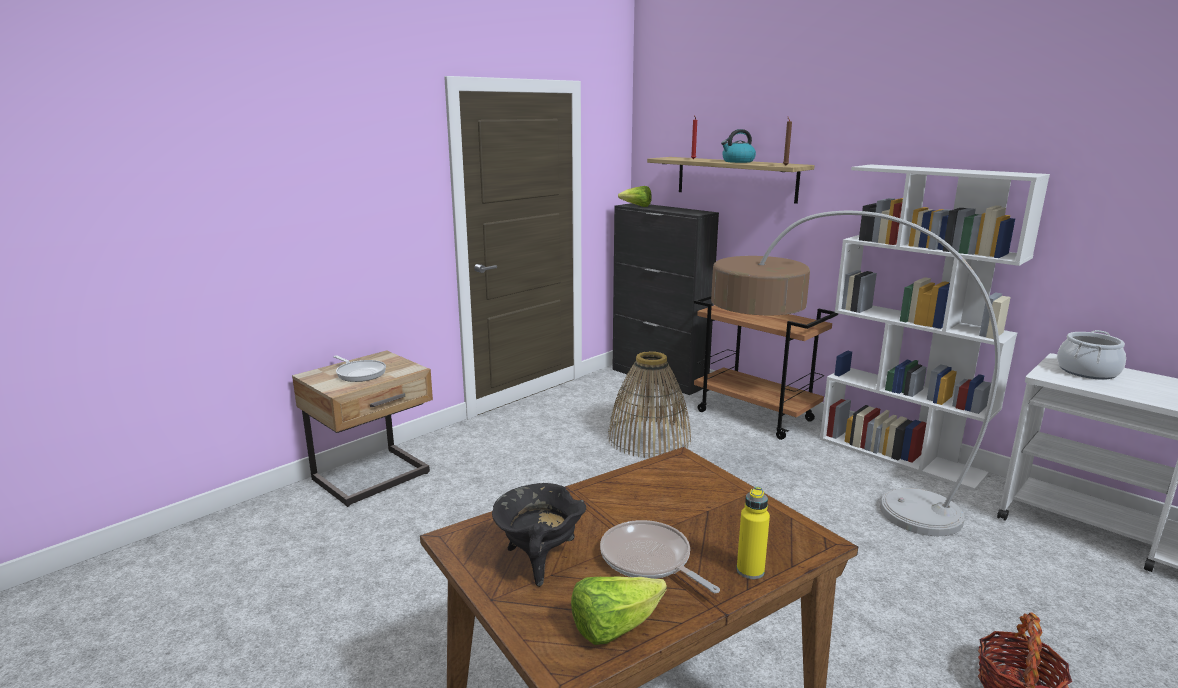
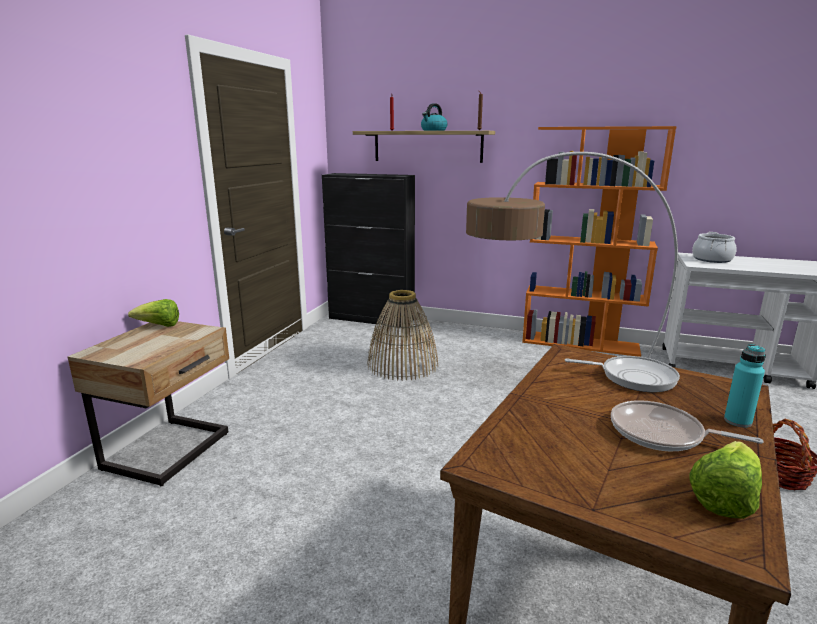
camera: 25 degrees left, 0 degrees up
(360, 373) = (151, 342): frying pan -> frying pan (633, 377)
(539, 561) = (581, 461): black cooking pot -> none
(637, 206) = (342, 174): lettuce -> lettuce (159, 326)
(750, 570) = (737, 421): yellow bottle -> turquoise bottle
(756, 416) = (466, 334): brown cart -> none
(901, 456) = (580, 343): white bookcase -> orange bookcase

